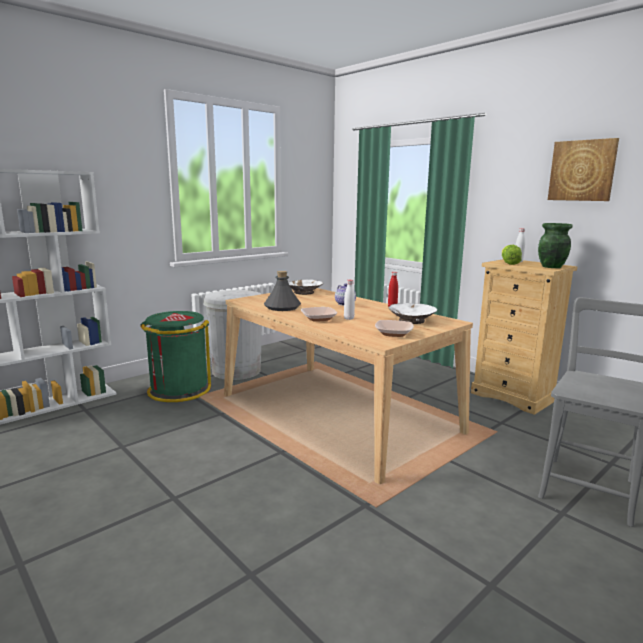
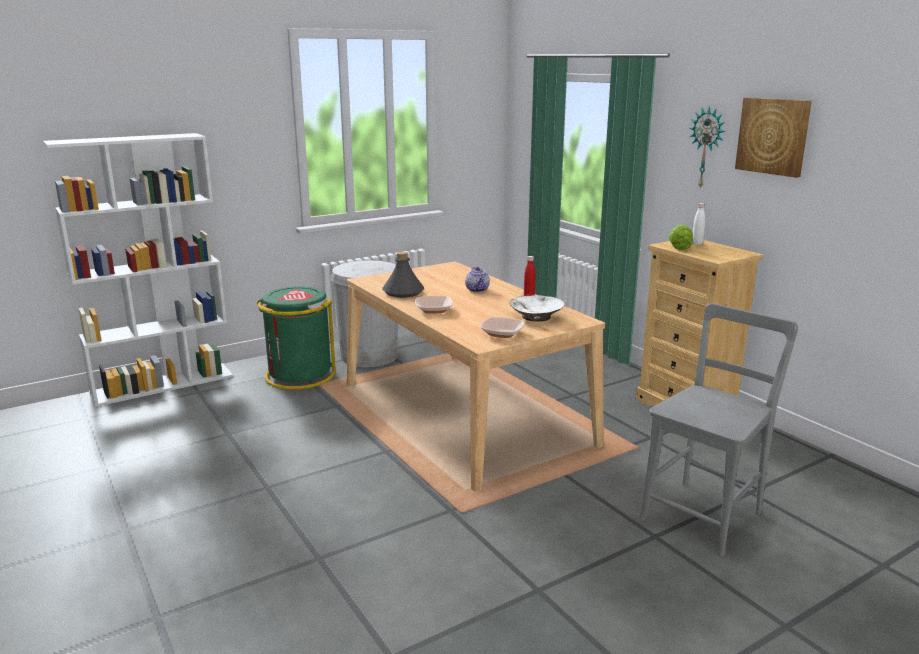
camera: 10 degrees right, 5 degrees up
(304, 292) = (441, 270): white bowl -> none
(349, 318) = (467, 311): white bottle -> none
(519, 186) = (707, 148): none -> wall clock
(551, 267) = (726, 255): green vase -> none

